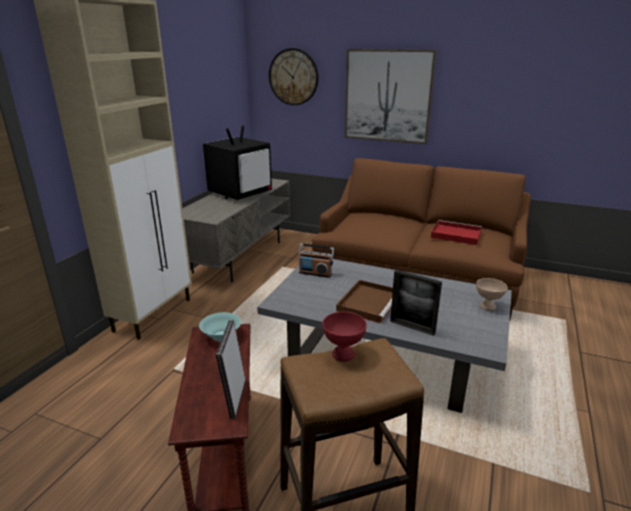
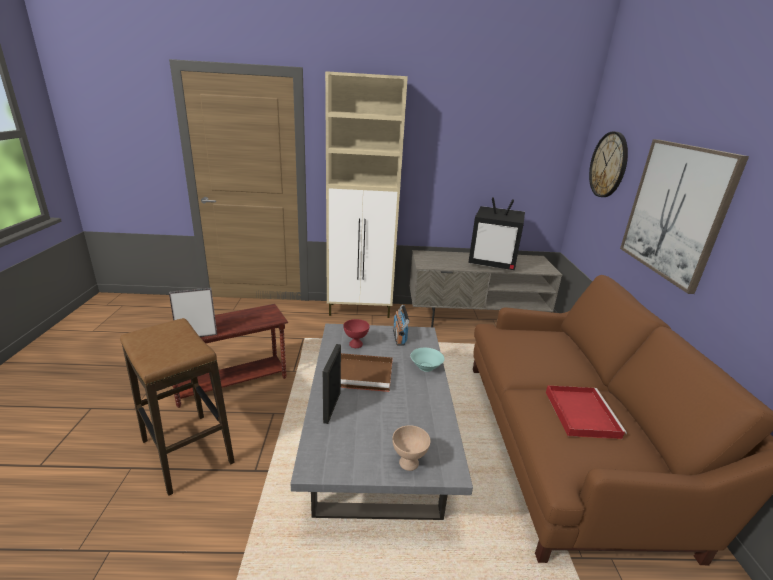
camera: 65 degrees right, 0 degrees up
(221, 336) = (266, 315): turquoise bowl -> turquoise bowl (426, 367)
(342, 355) = (188, 338): red bowl -> red bowl (355, 344)

